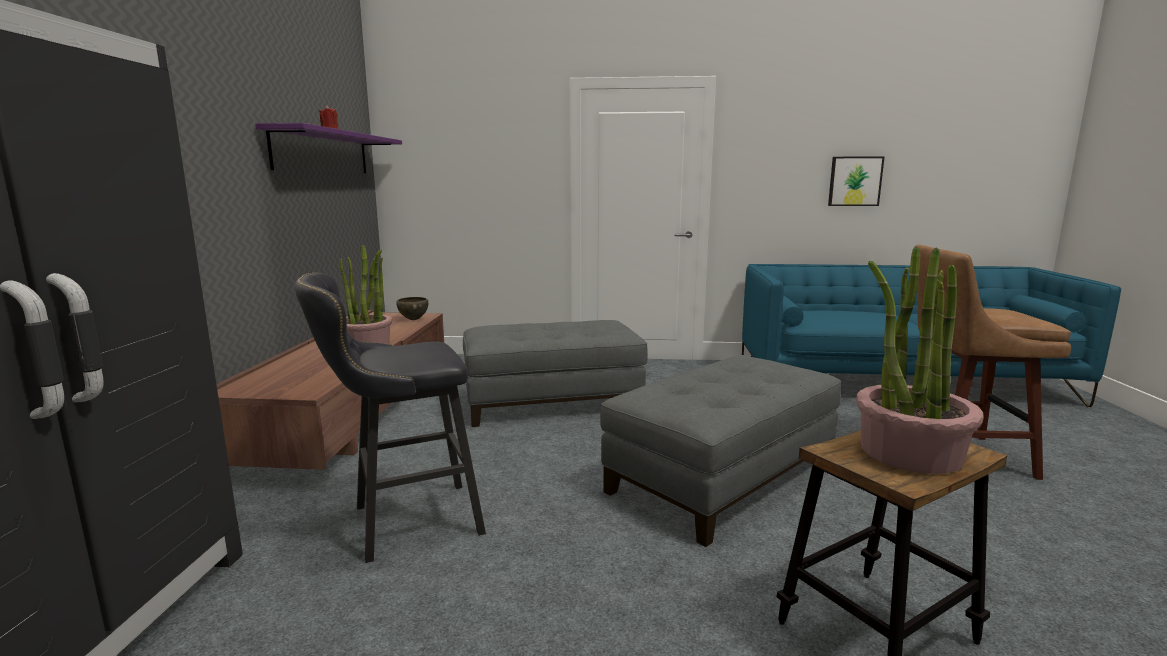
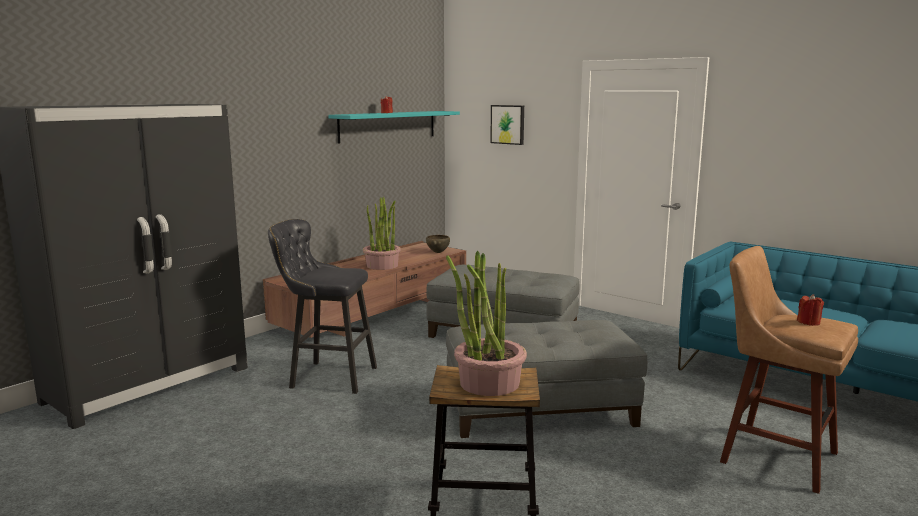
camera: 35 degrees right, 0 degrees up
(323, 152) = (388, 126): purple shelf -> turquoise shelf
(854, 181) = (853, 166): picture -> picture (508, 124)
(998, 312) = (808, 322): none -> red candle

